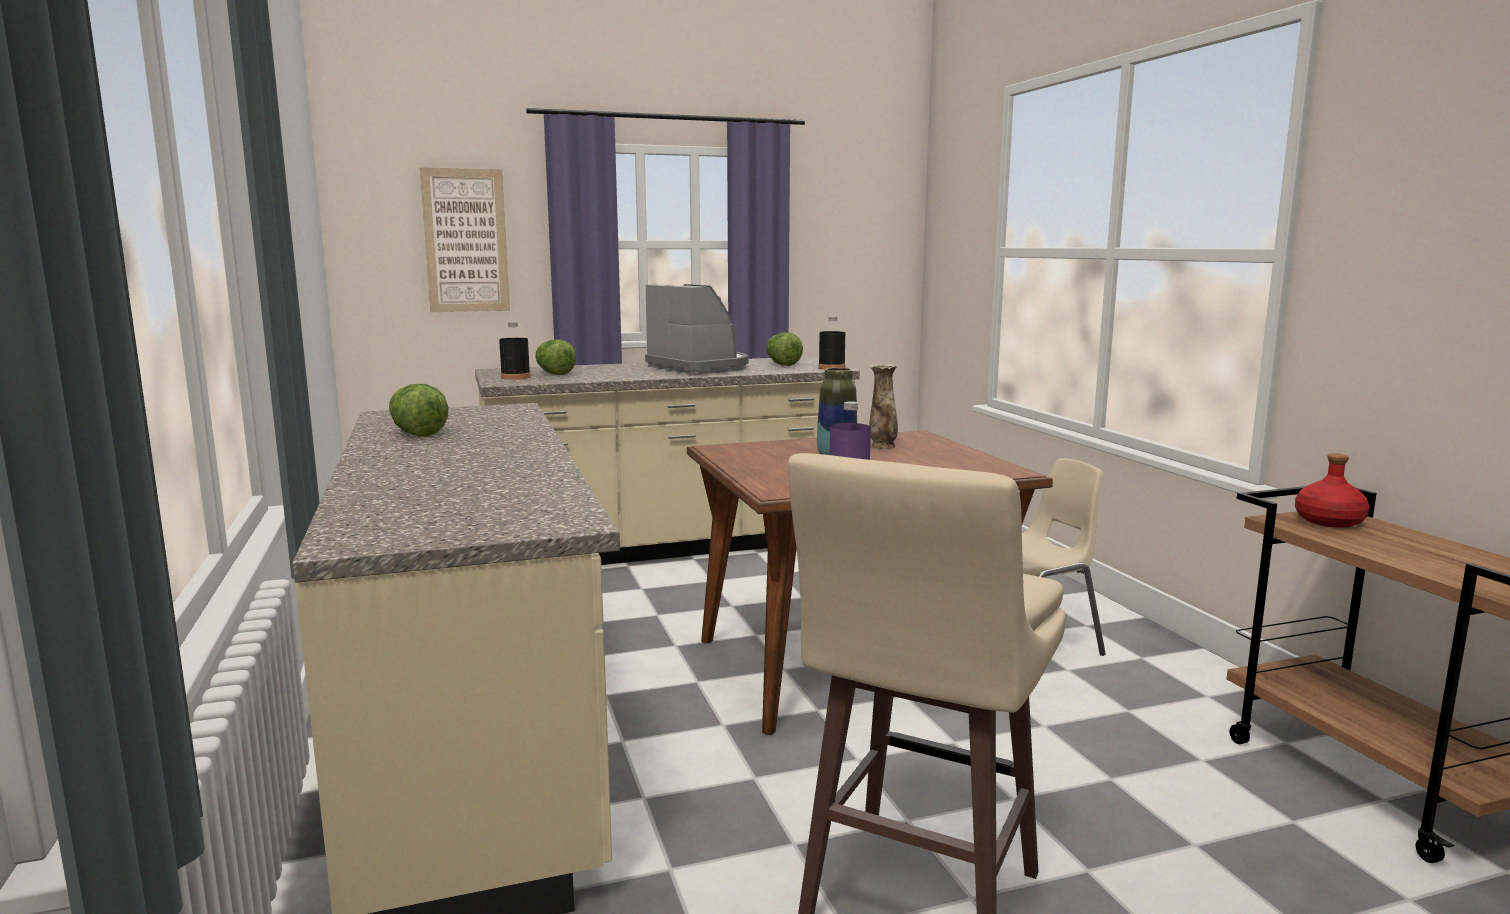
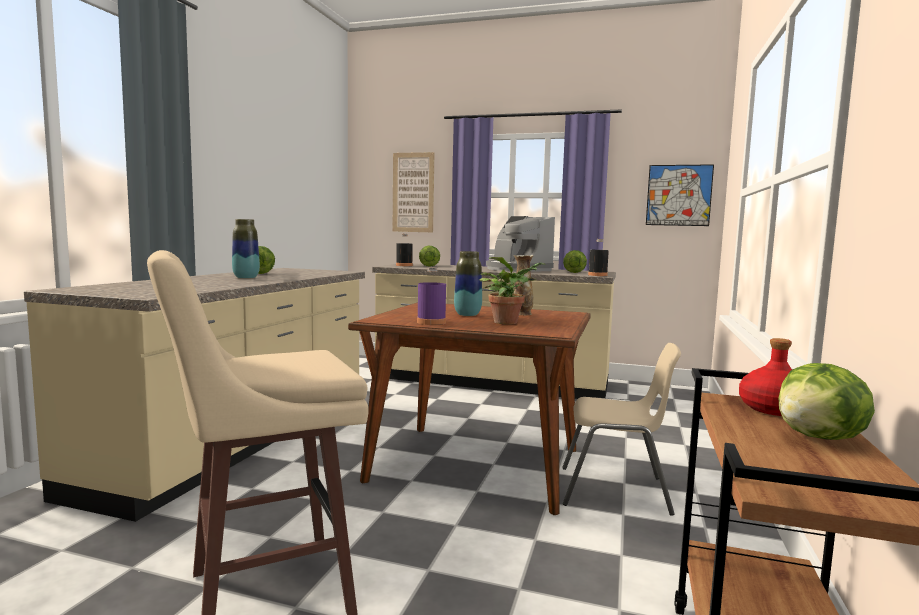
camera: 35 degrees right, 5 degrees down
(464, 451) = (246, 278): none -> vase
(700, 367) = (516, 270): coffee machine -> coffee machine turned 150 degrees clockwise
(872, 244) = (679, 195): none -> picture
(916, 463) = (508, 322): none -> potted plant
(1414, 541) = (820, 438): none -> lettuce

